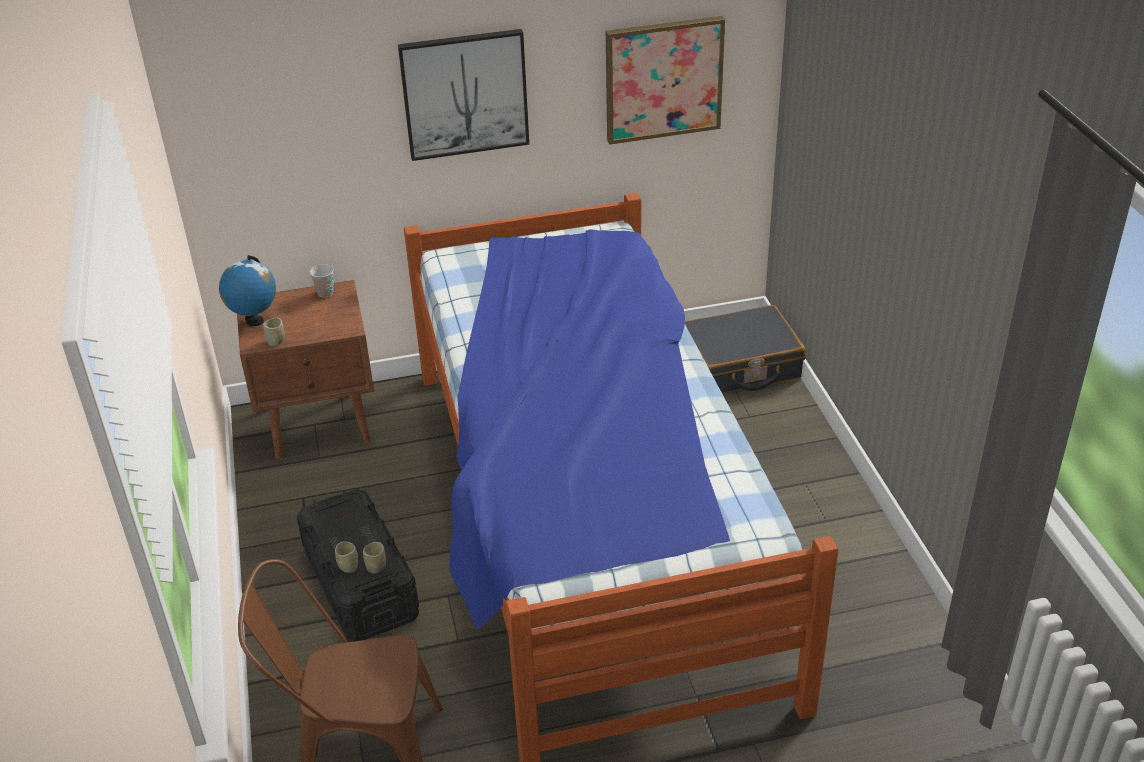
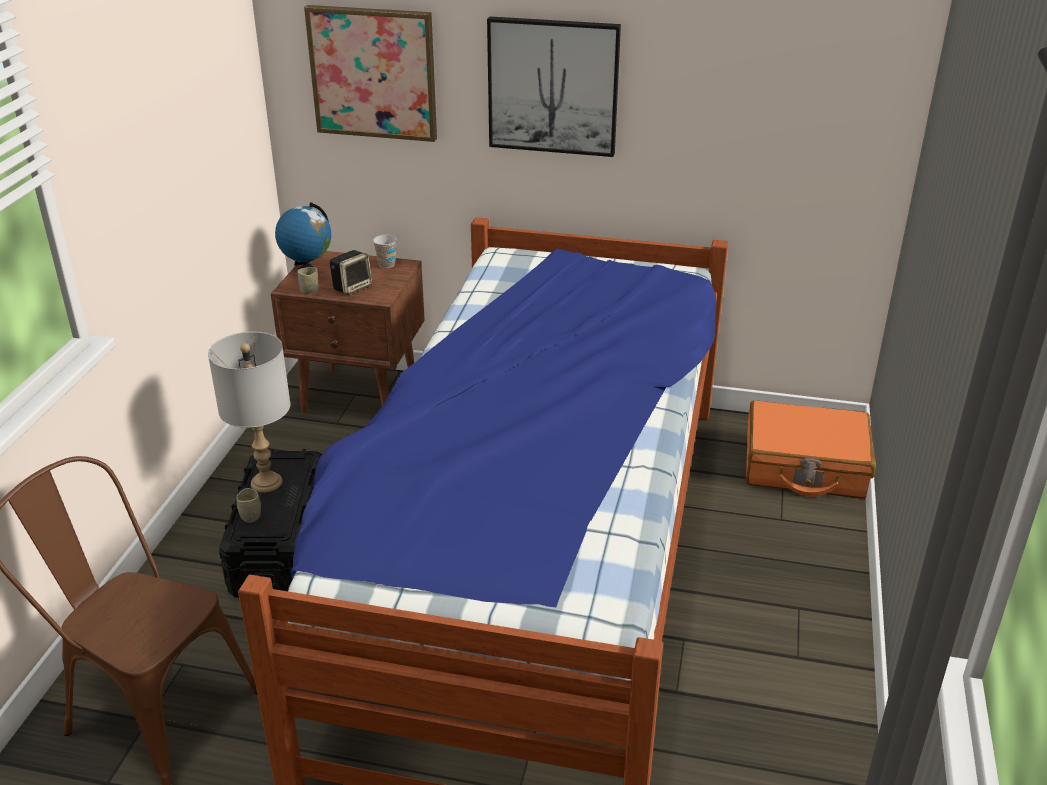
camera: 25 degrees right, 5 degrees down
(313, 325) = (352, 287): none -> speaker
(336, 532) = (266, 482): none -> grey table lamp
(376, 567) = (273, 526): cup -> none
(663, 79) = (776, 116): picture -> picture (373, 73)
(740, 365) = (804, 466): black suitcase -> orange suitcase

